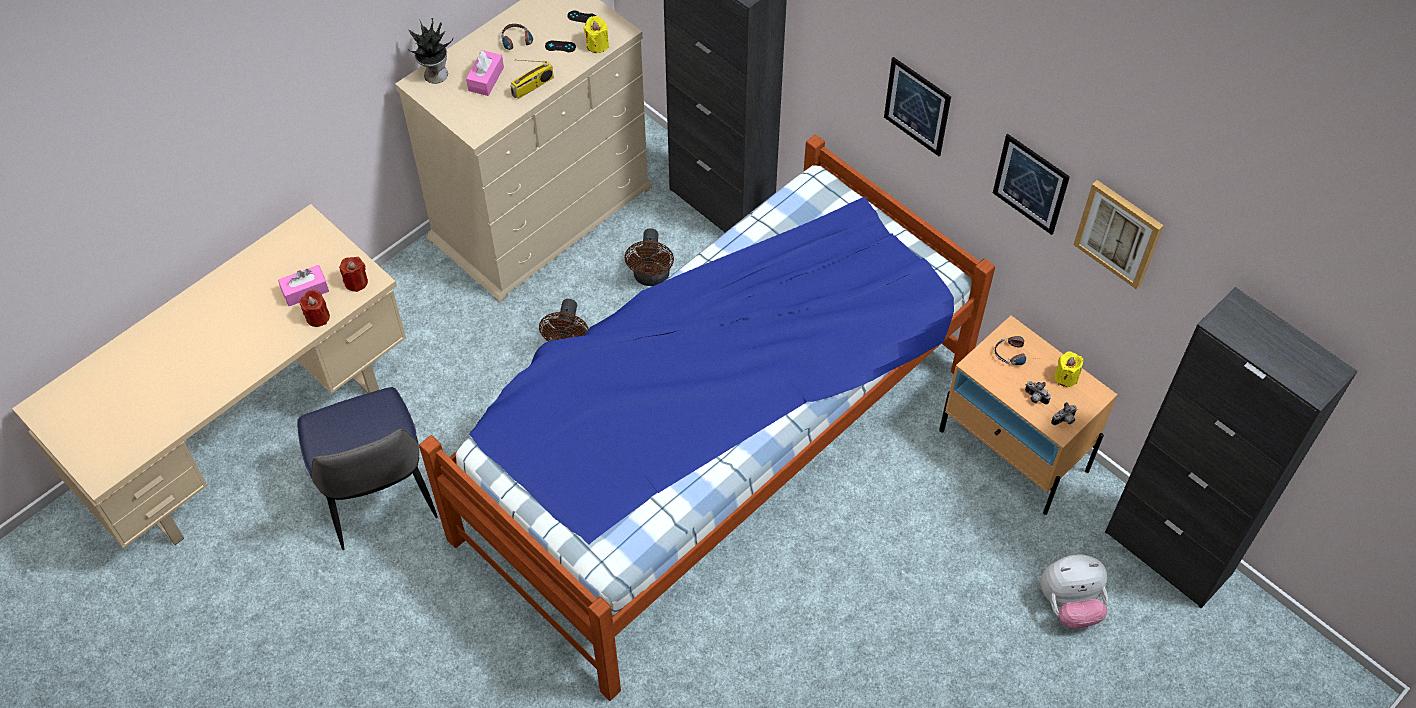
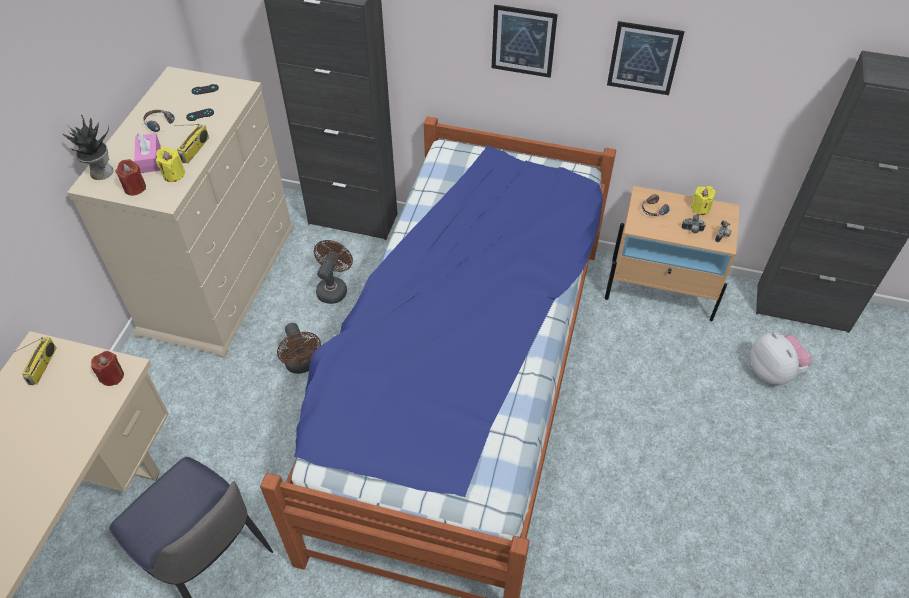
camera: 30 degrees left, 5 degrees down
(305, 244) = (43, 366): none -> radio
(305, 291) = (65, 405): pink tissue box -> none
(318, 317) = (91, 422): red candle -> red candle (135, 188)
(597, 45) = (230, 103): yellow candle -> yellow candle (173, 174)
(651, 278) = (333, 288): brown fan -> brown fan turned 135 degrees counterclockwise
(1069, 604) = (772, 371): plush toy -> plush toy turned 75 degrees counterclockwise
(1119, 233) = (736, 60): picture -> none

